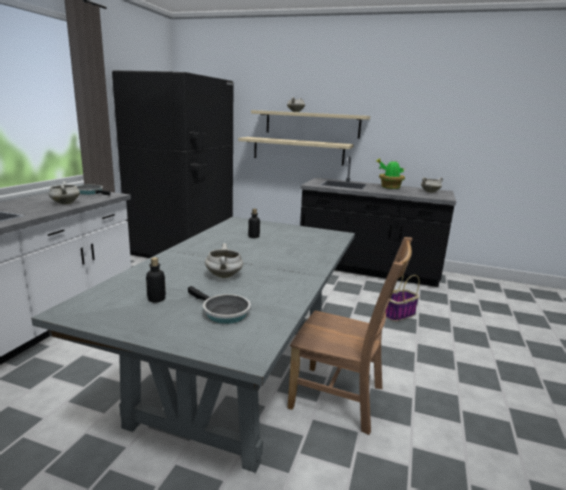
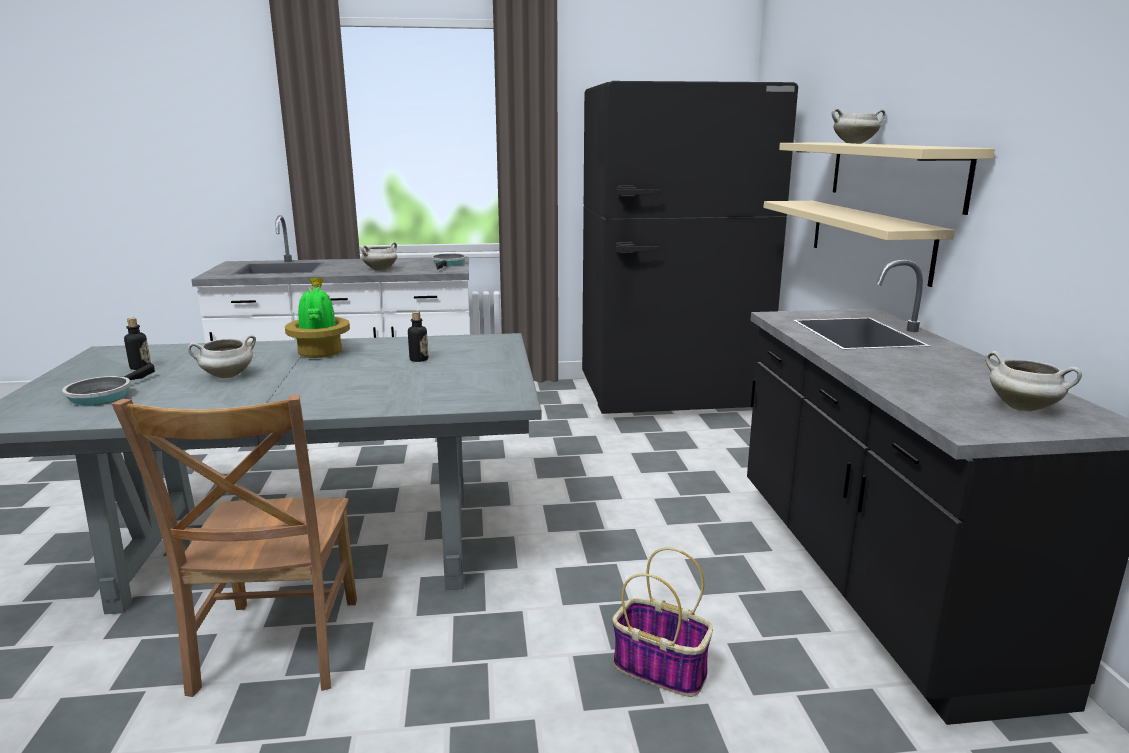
camera: 65 degrees right, 0 degrees up
(389, 187) = (944, 366): potted plant -> potted plant (320, 352)

